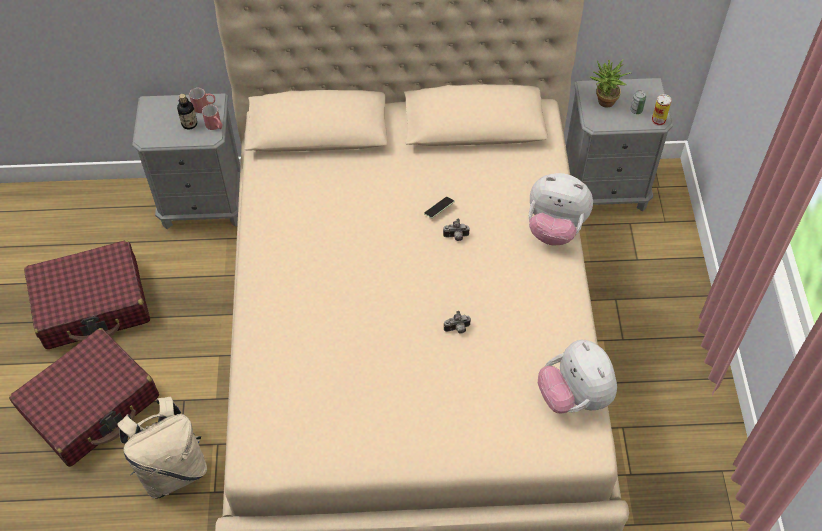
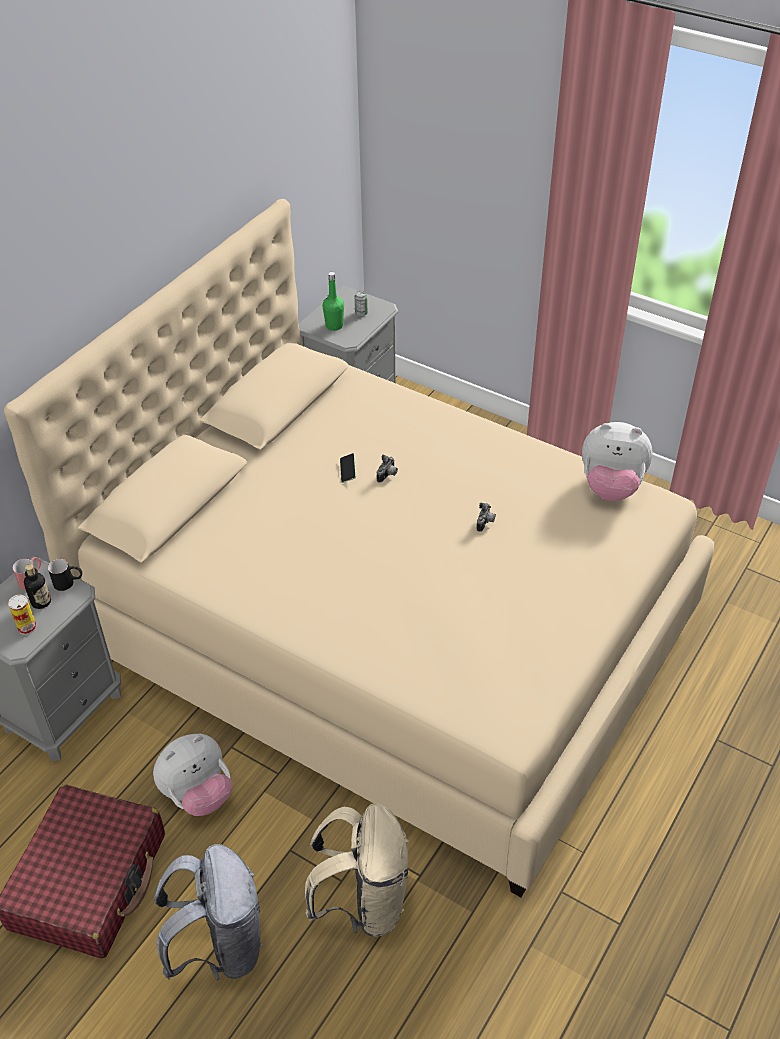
camera: 55 degrees left, 10 degrees down
(91, 405) = (220, 945): red suitcase -> grey backpack
(215, 126) = (69, 583): red mug -> black mug
(555, 228) = (437, 414): plush toy -> plush toy (198, 794)
(603, 103) = (334, 326): potted plant -> green bottle
(658, 120) = (384, 308): can -> can (27, 627)

